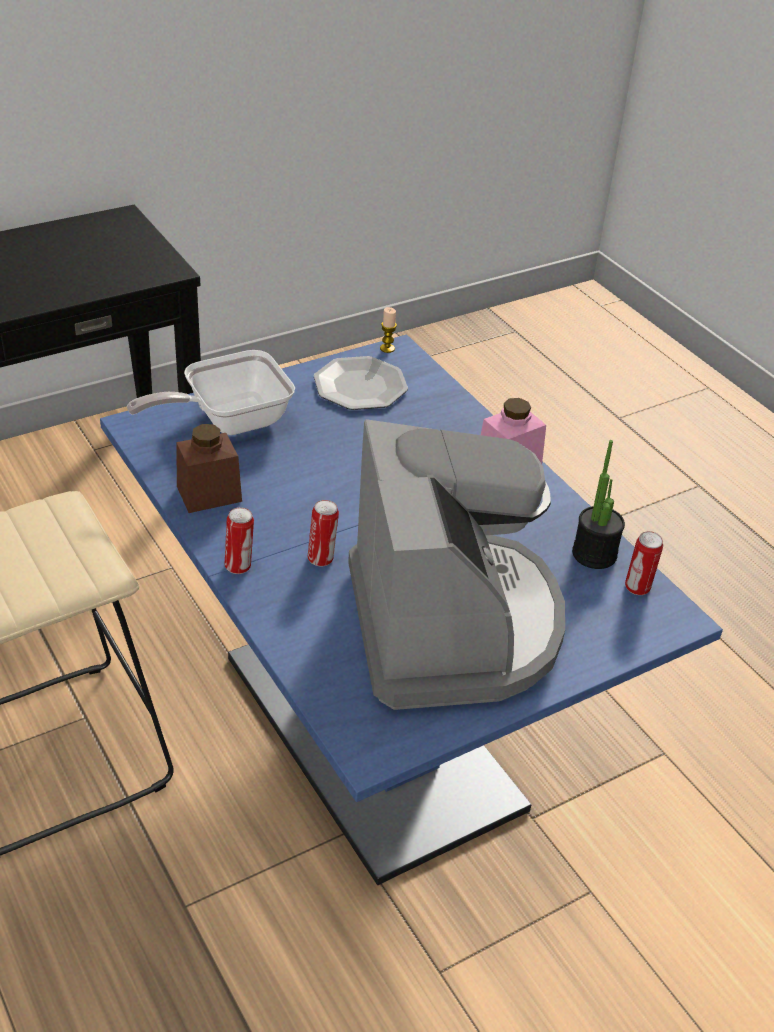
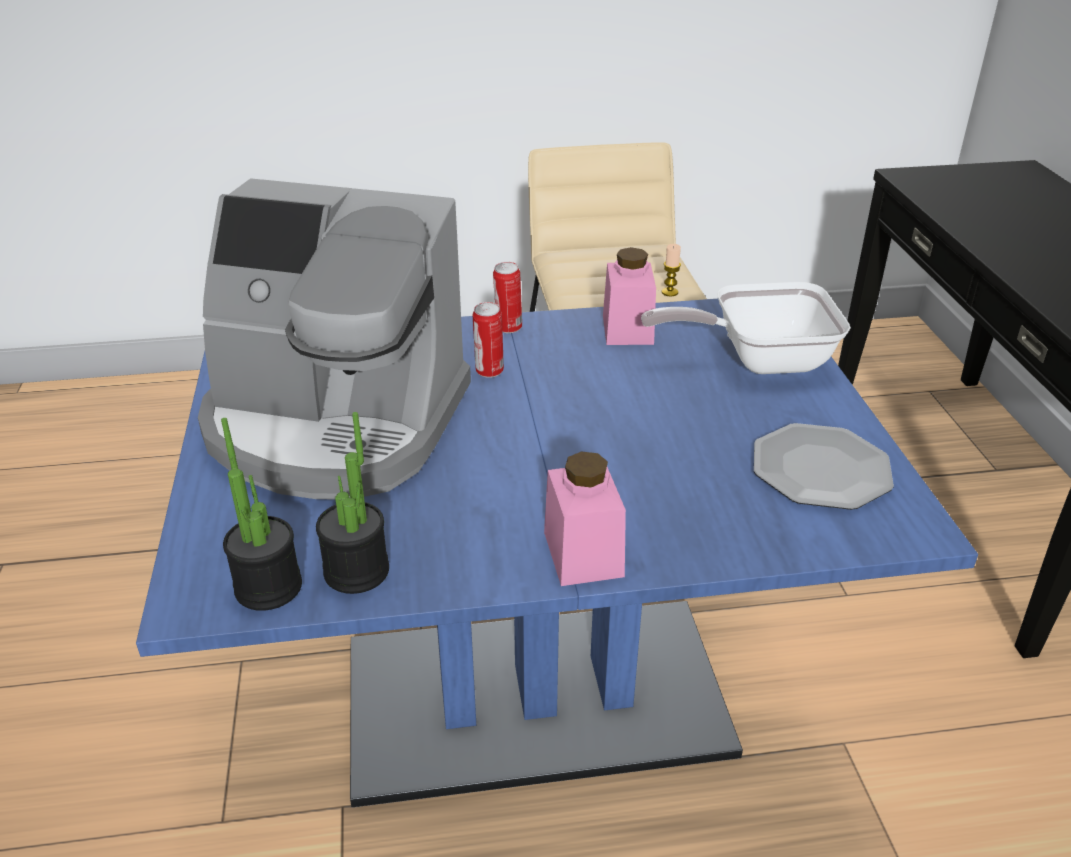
camera: 115 degrees right, 5 degrees down
(209, 494) = (627, 329): brown jar -> pink jar
(228, 421) = (758, 359): frying pan -> frying pan turned 90 degrees counterclockwise
(387, 348) = (927, 519): candle -> candle (669, 292)
(637, 588) = (268, 587): can -> potted plant

